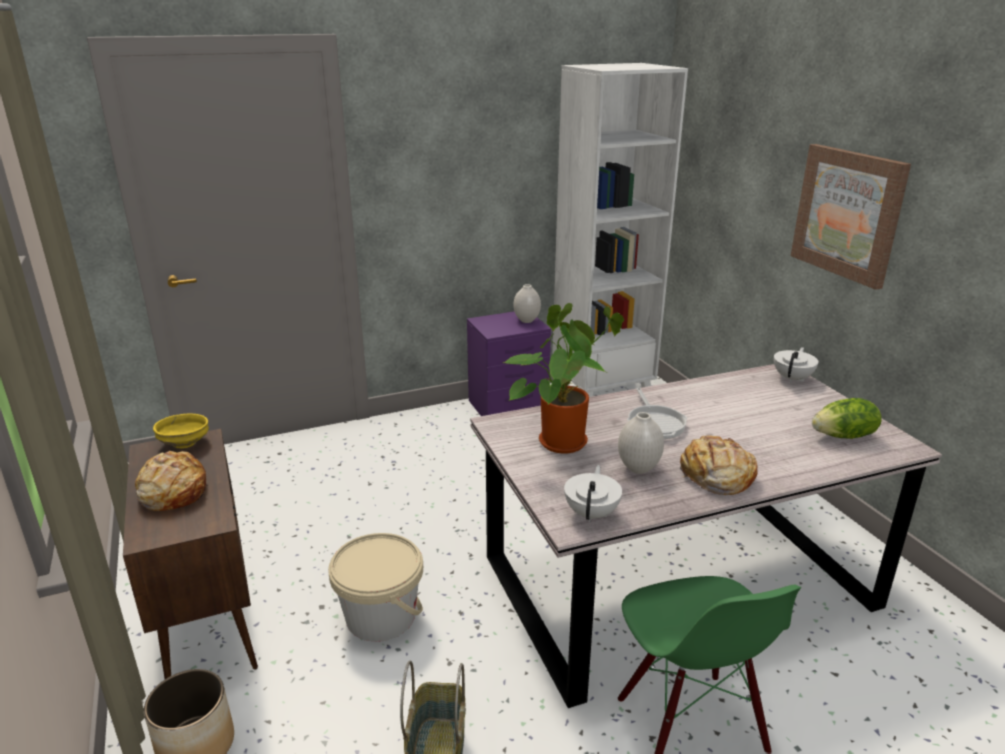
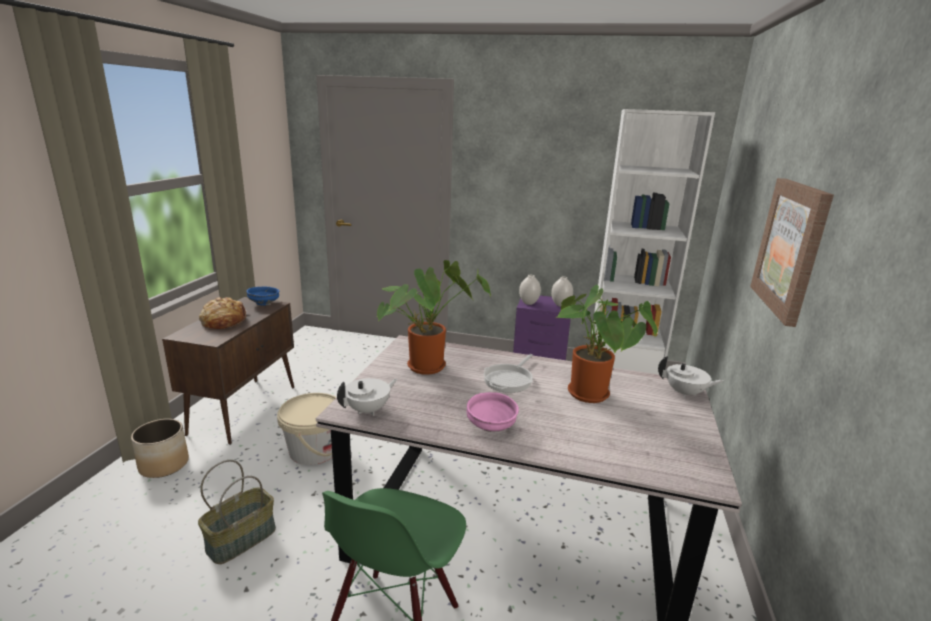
camera: 35 degrees right, 5 degrees down
(185, 443) = (264, 303): yellow bowl -> blue bowl
(639, 468) = (446, 400): white vase -> white vase (529, 303)
(715, 476) = (491, 427): bread -> pink bowl
(739, 410) = (592, 396): none -> potted plant
(792, 378) = (685, 393): white teapot -> white teapot turned 45 degrees clockwise
(844, 436) = (657, 448): lettuce -> none

